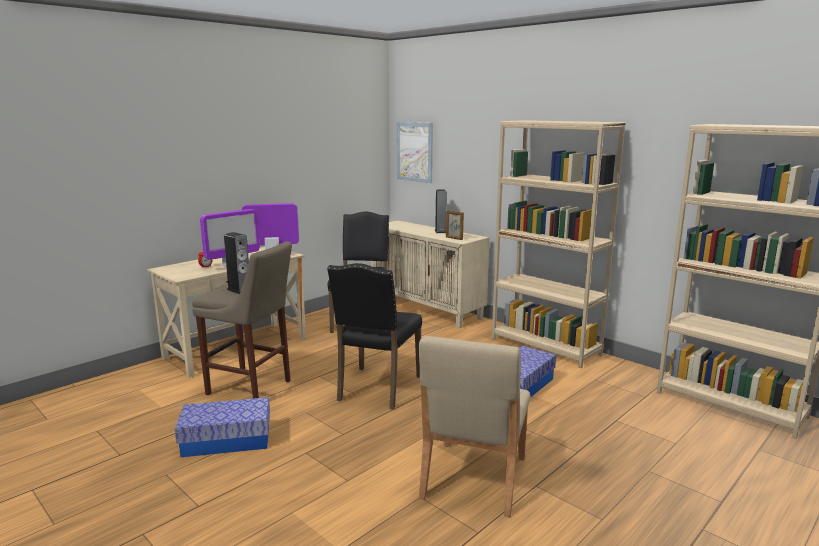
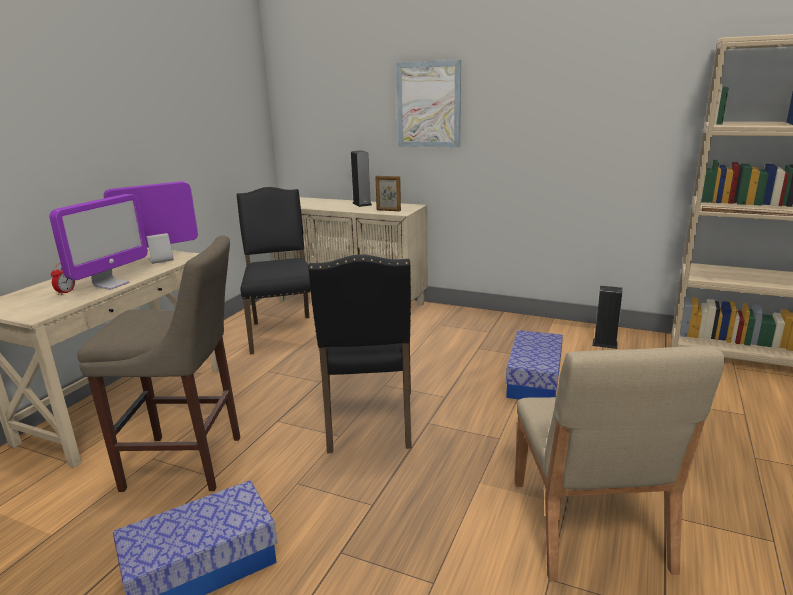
camera: 20 degrees left, 5 degrees up
(239, 290) = (152, 321): speaker -> speaker (604, 344)
(414, 152) = (309, 105): picture -> picture (428, 105)
(545, 346) = (517, 325): beige bookcase -> none

